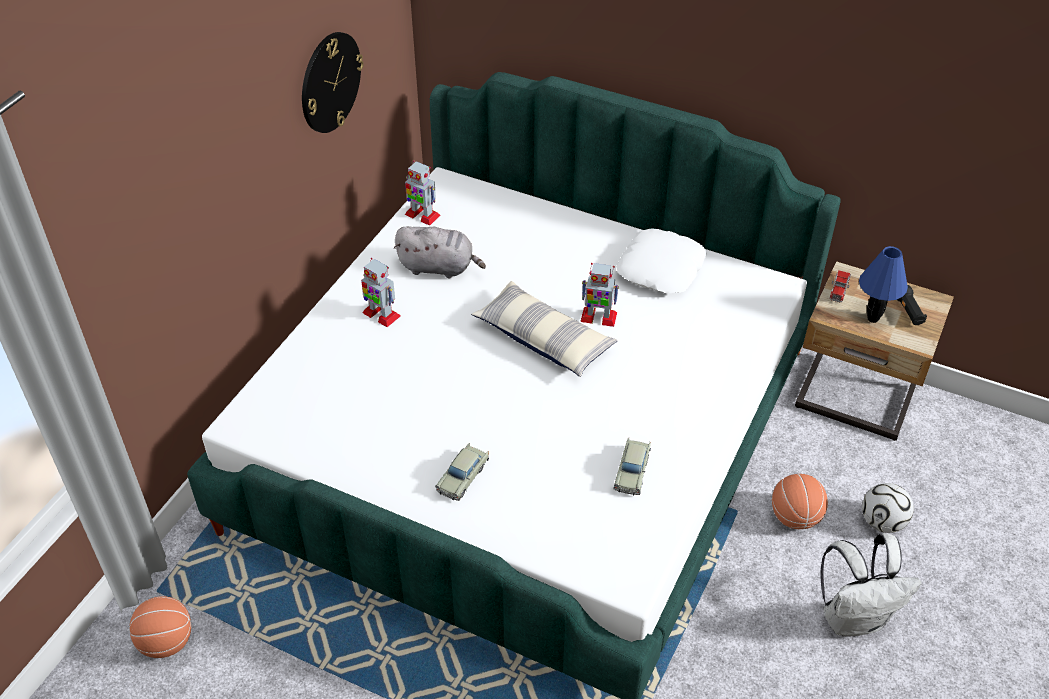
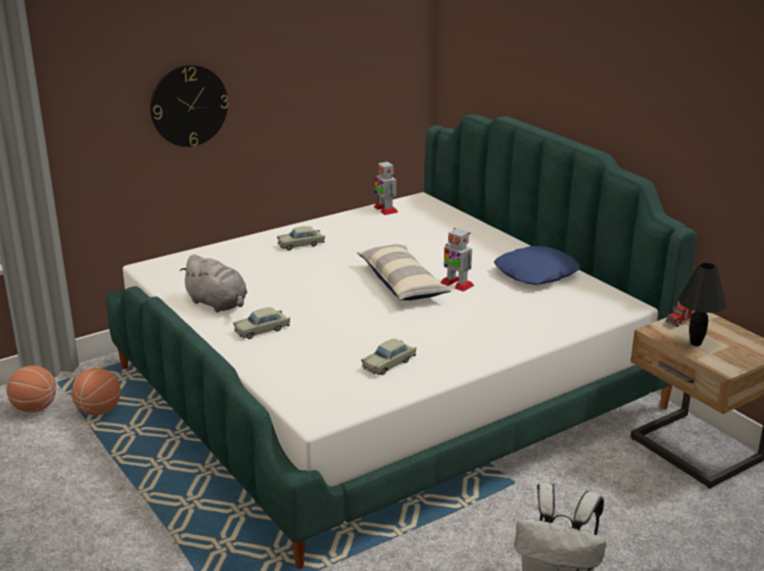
camera: 30 degrees right, 20 degrees down
(330, 82) = (333, 79): wall clock -> wall clock (189, 105)
(381, 314) = (301, 244): toy robot -> beige toy car
(439, 267) = (367, 234): grey plush toy -> grey plush toy (218, 304)
(661, 269) = (536, 274): white pillow -> blue pillow
(795, 517) = (564, 504): basketball -> basketball (99, 410)
(873, 319) = (696, 343): blue table lamp -> black table lamp
(882, 522) = (646, 536): football -> none
(908, 312) = (735, 348): black flashlight -> none

